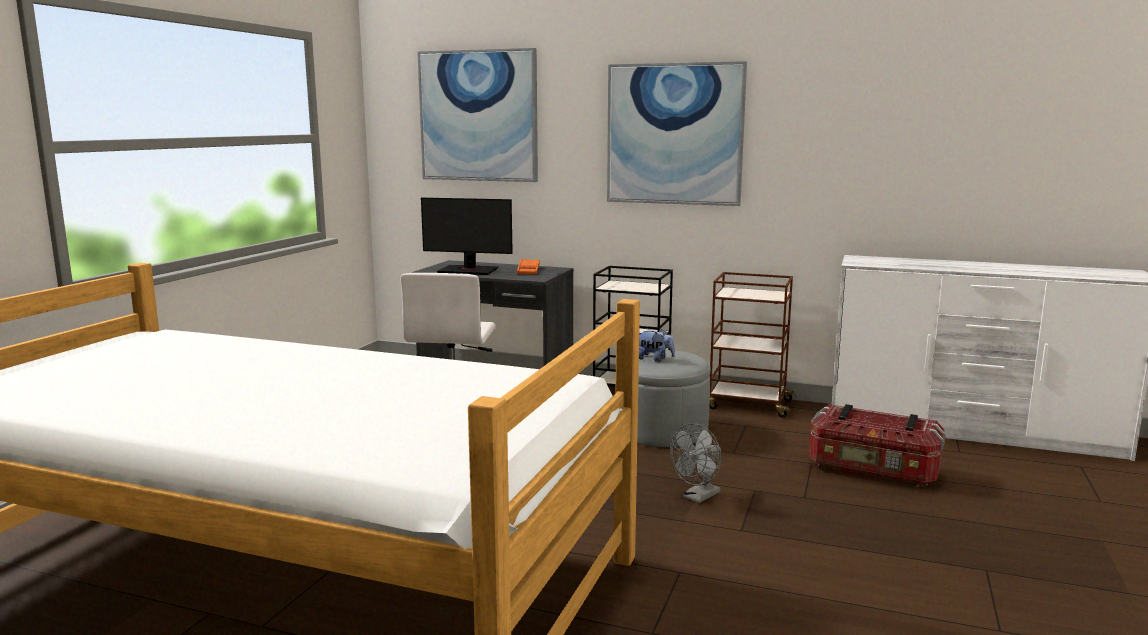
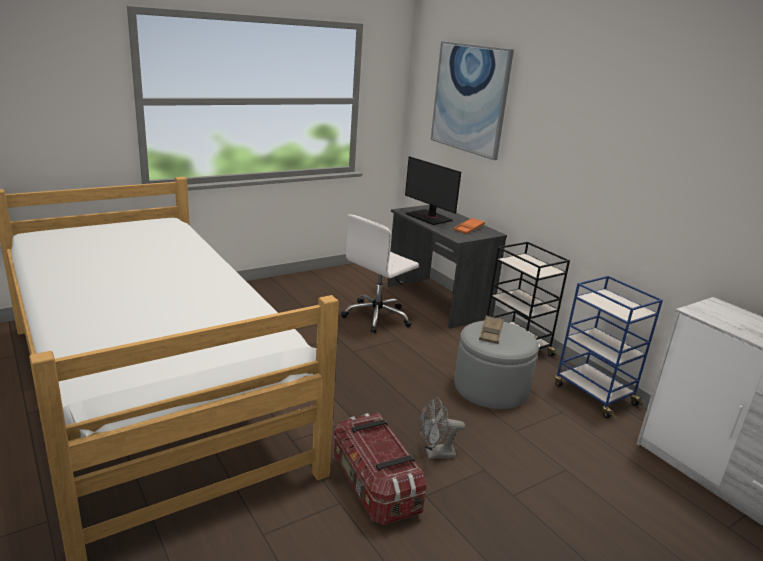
camera: 35 degrees right, 10 degrees up
(654, 359) = (491, 332): plush toy -> brown tray
(674, 134) = (596, 144): picture -> none
(748, 404) = (593, 394): brown cart -> blue cart
(872, 470) = (609, 502): storage box -> storage box (374, 486)

